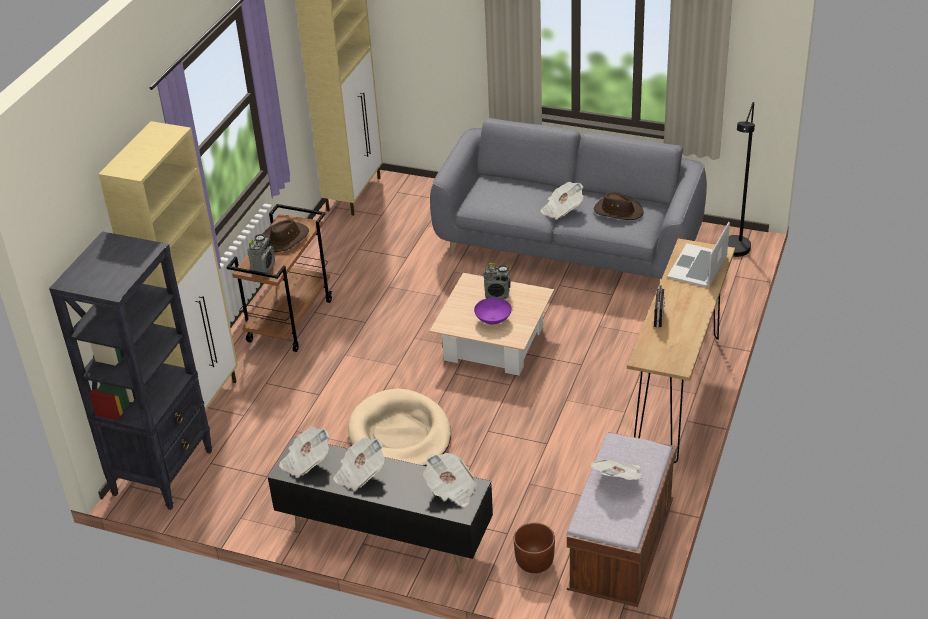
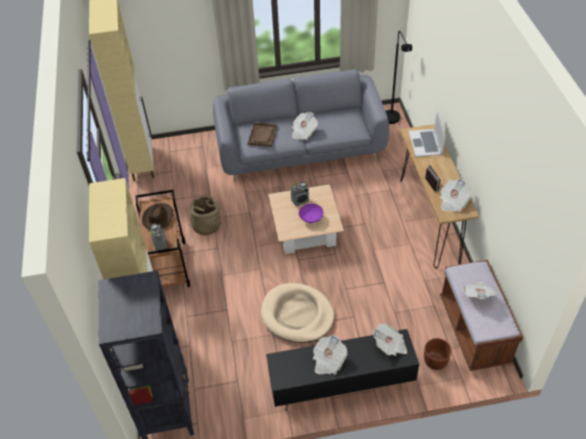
camera: 30 degrees left, 10 degrees up
(306, 462) = (288, 368): newspaper -> newspaper (453, 202)
(372, 292) = (206, 225): none -> basket
(503, 196) = (262, 135): none -> brown tray
(618, 211) = (336, 121): brown hat -> none

